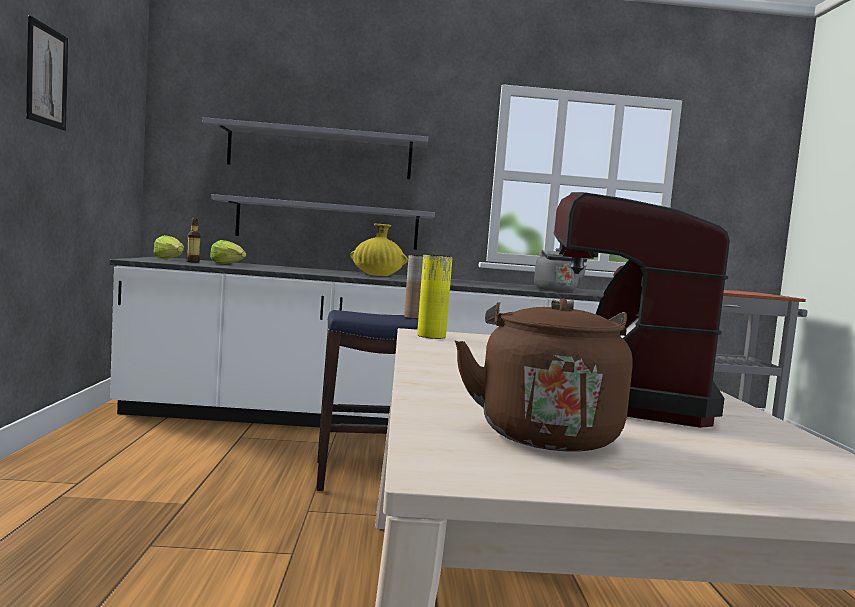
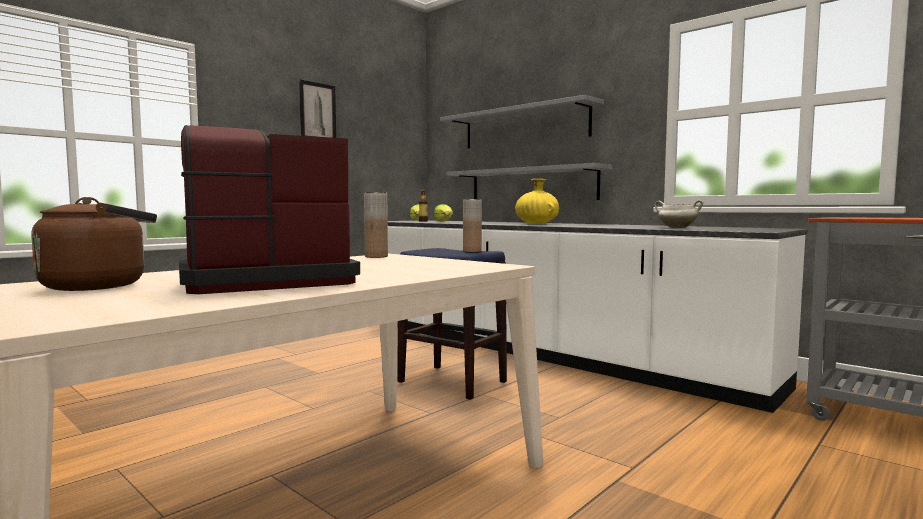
camera: 45 degrees right, 0 degrees up
(431, 336) = (376, 256): yellow vase -> brown vase
(557, 291) = (676, 228): grey kettle -> white cooking pot

